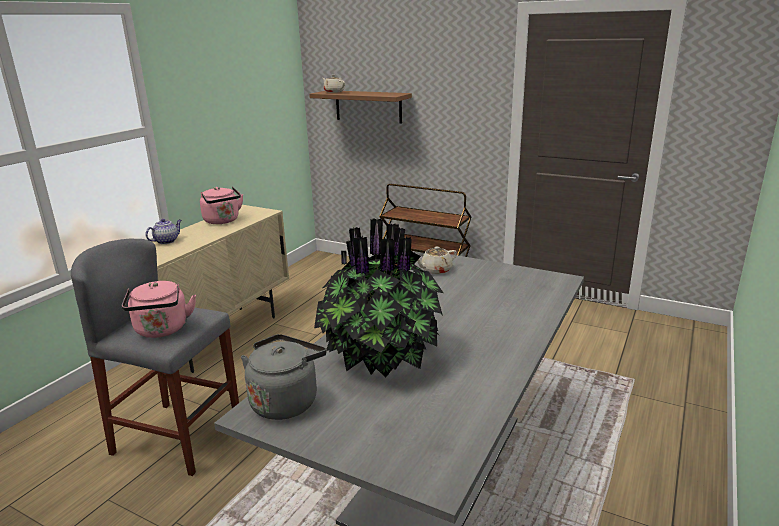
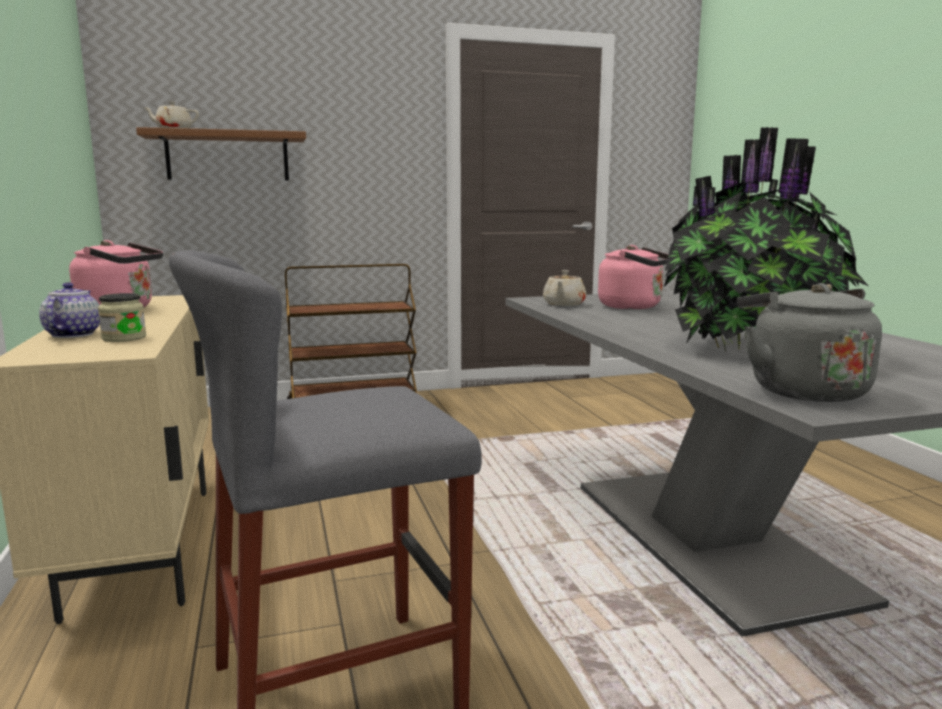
camera: 45 degrees left, 10 degrees down
(162, 330) = (383, 412): pink kettle -> pink kettle (634, 307)
(171, 250) = (124, 338): none -> jar

